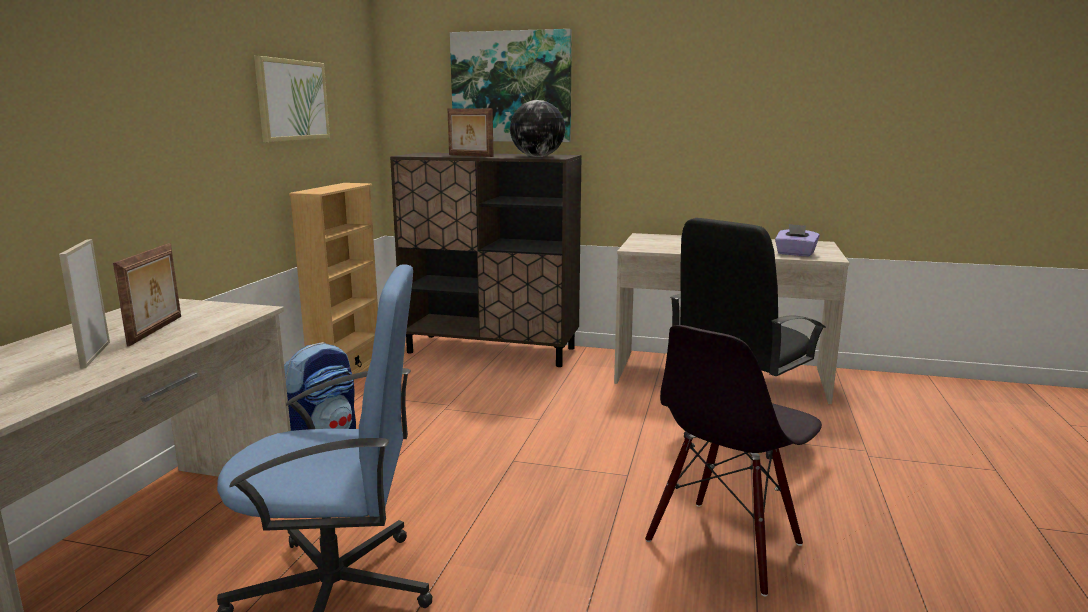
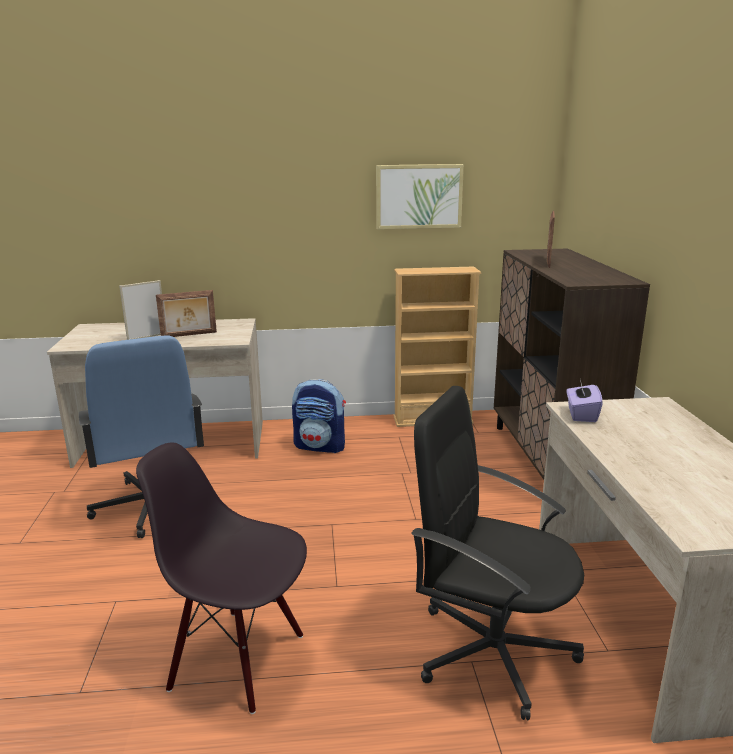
camera: 70 degrees right, 5 degrees up
(511, 87) = (622, 192): picture -> none
(537, 157) = (576, 277): globe -> none
(795, 254) = (683, 505): purple tissue box -> purple tissue box (581, 414)

